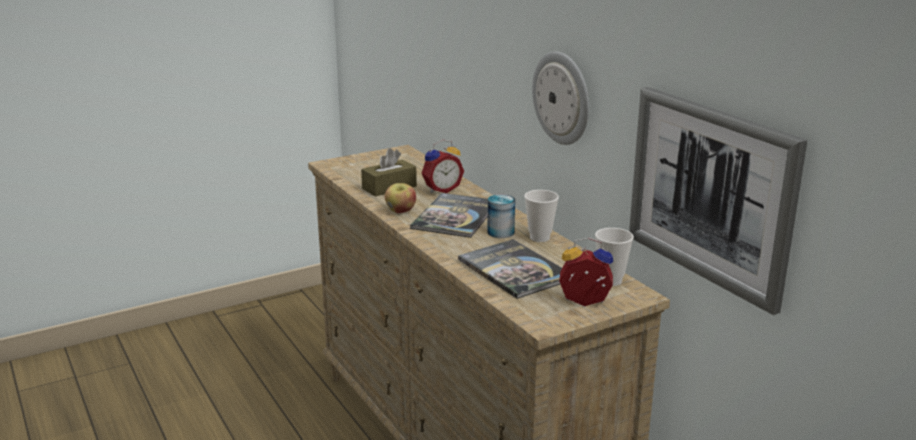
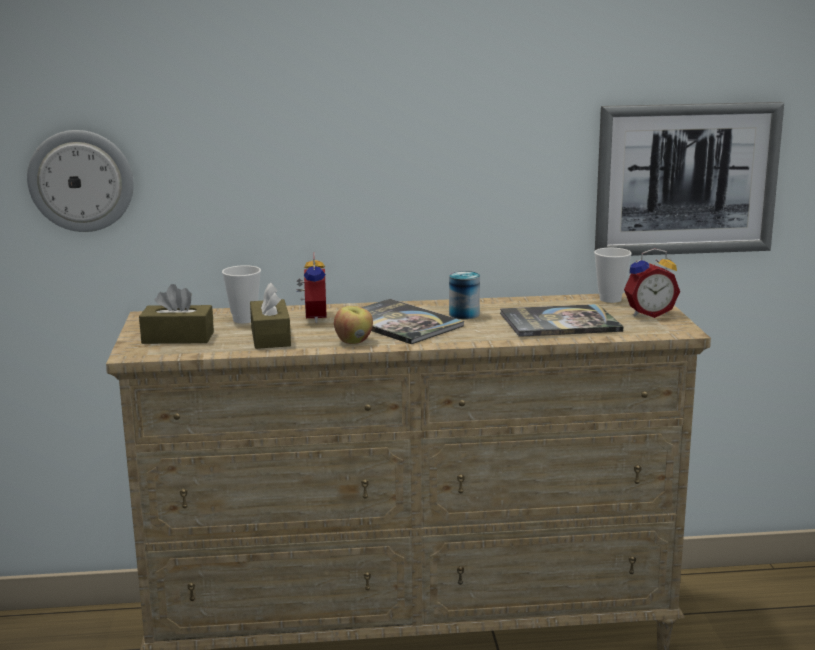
camera: 65 degrees left, 5 degrees down
(366, 166) = (178, 338): none -> brown tissue box
(539, 238) = (493, 304): cup -> cup (244, 320)
(562, 98) = (470, 151): wall clock -> wall clock (81, 181)
(584, 303) = (648, 313): alarm clock -> alarm clock turned 135 degrees counterclockwise

